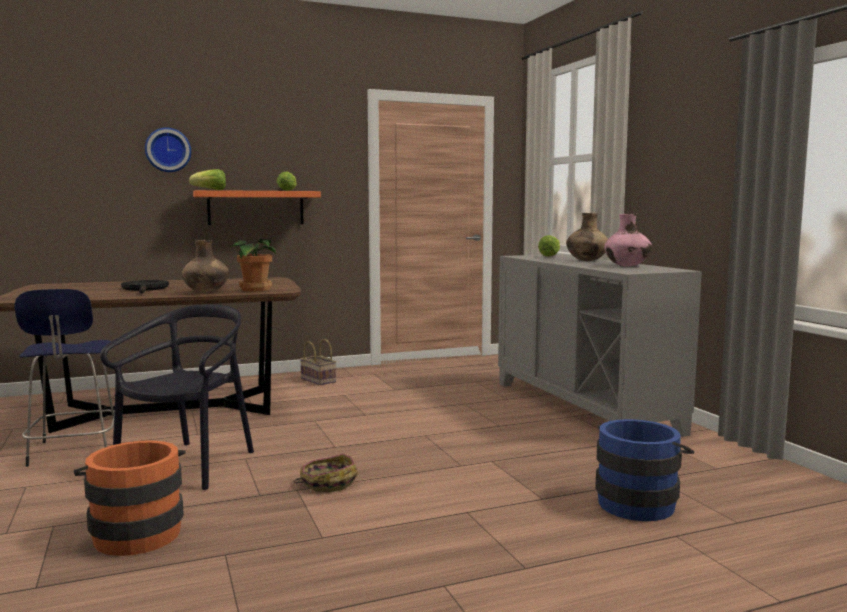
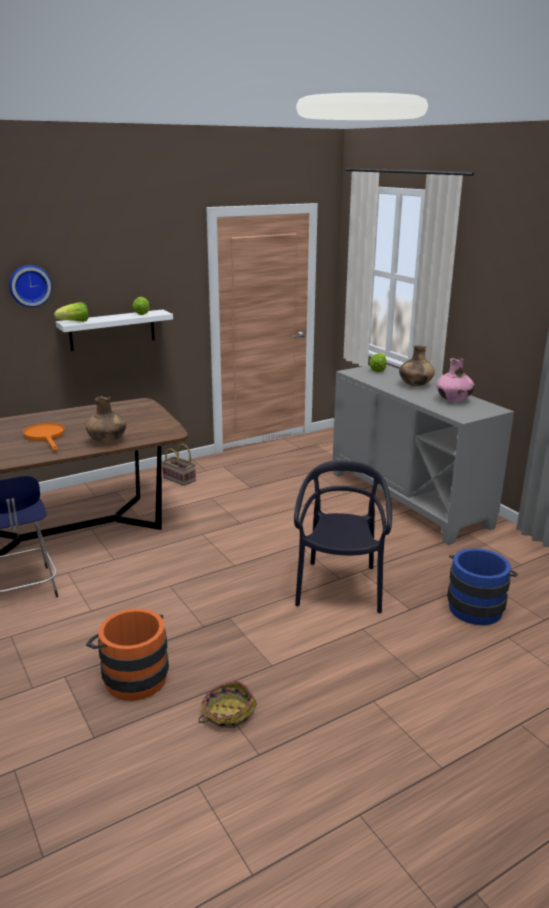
camera: 10 degrees left, 15 degrees up
(145, 289) = (46, 436): black frying pan -> orange frying pan
(189, 465) = (129, 598): black chair -> black chair (340, 587)
(254, 289) = (145, 432): potted plant -> none
(256, 207) = (112, 330): orange shelf -> white shelf
(327, 483) = (249, 608): basket -> basket (227, 713)

